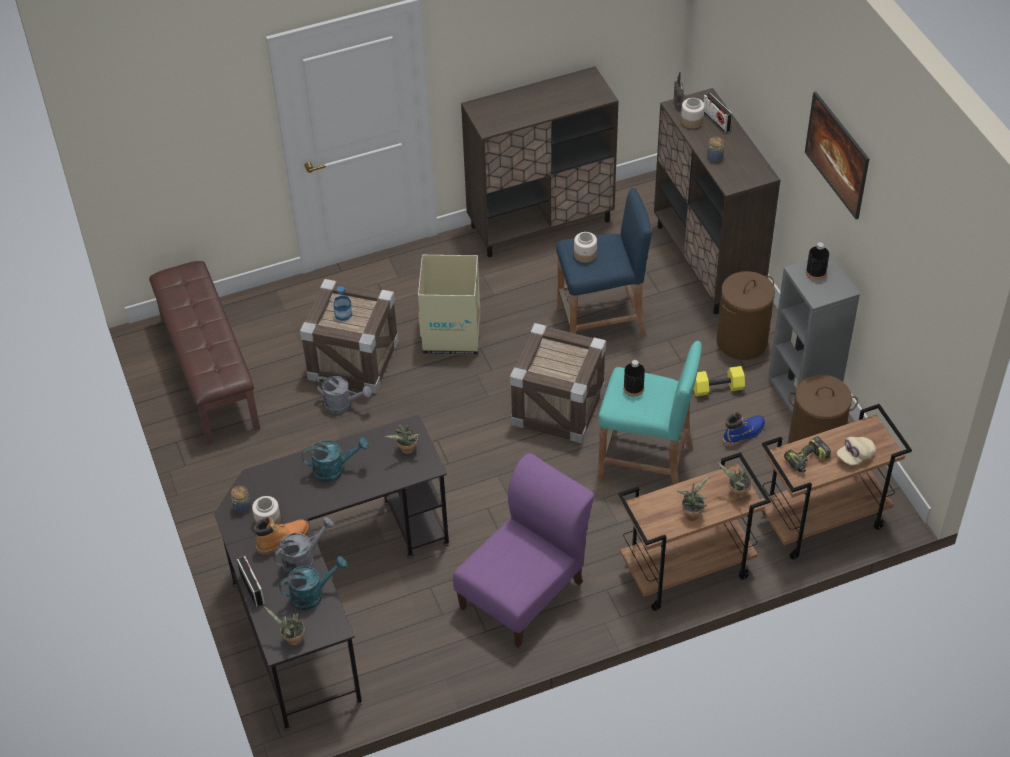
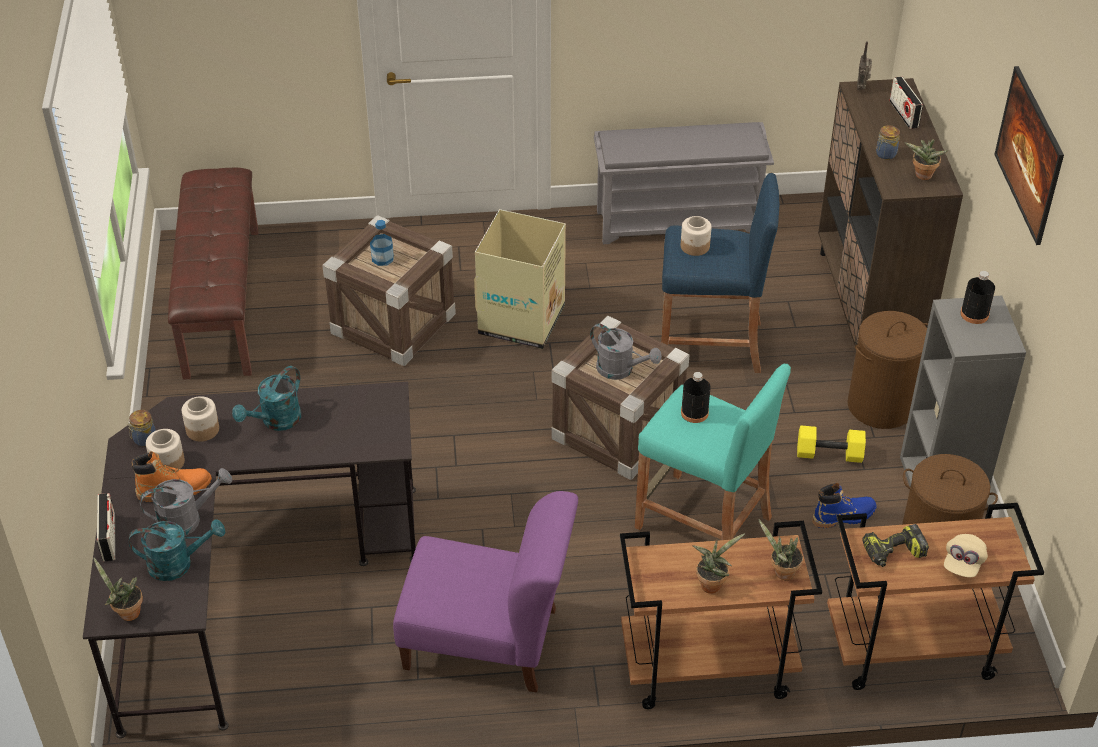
camera: 15 degrees right, 5 degrees down
(334, 469) = (276, 422): turquoise watering can -> turquoise watering can turned 120 degrees clockwise
(343, 404) = (359, 370): grey watering can -> grey watering can (621, 370)
(406, 450) = (373, 420): potted plant -> potted plant (922, 176)
(525, 591) = (488, 641): purple chair -> purple chair turned 45 degrees clockwise
(541, 223) = (678, 221): brown cabinet -> grey shoe rack
(691, 121) = (871, 109): jar -> jar (202, 429)
(855, 456) = (963, 563): beige cap -> beige cap turned 45 degrees counterclockwise

